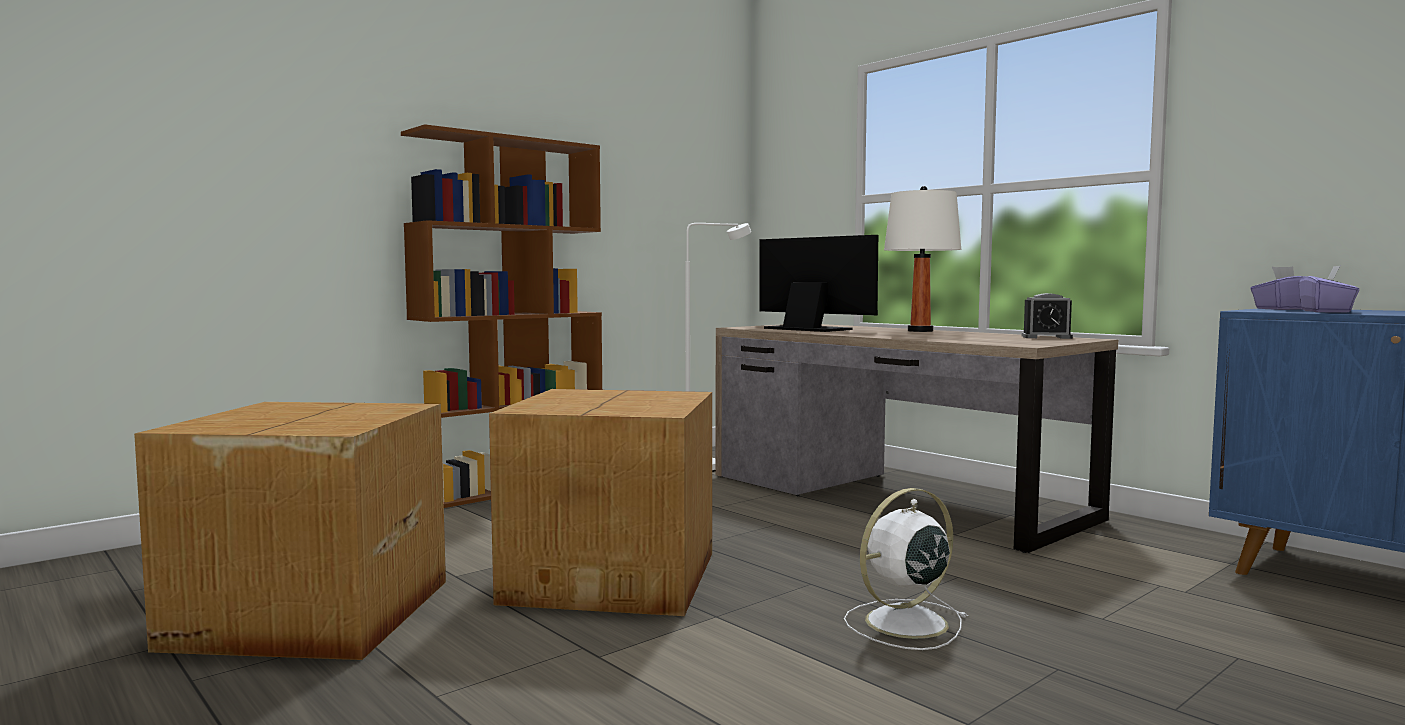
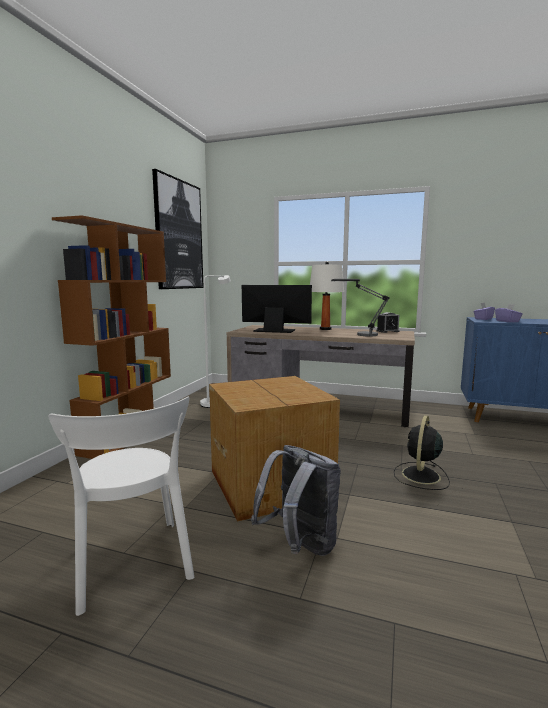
camera: 30 degrees left, 5 degrees up
(307, 614) = (133, 567): cardboard box -> white chair
(529, 650) = (300, 546): none -> grey backpack
(671, 154) = (179, 235): none -> picture
(903, 623) = (420, 476): white fan -> black fan
(955, 338) = (361, 335): none -> table lamp

